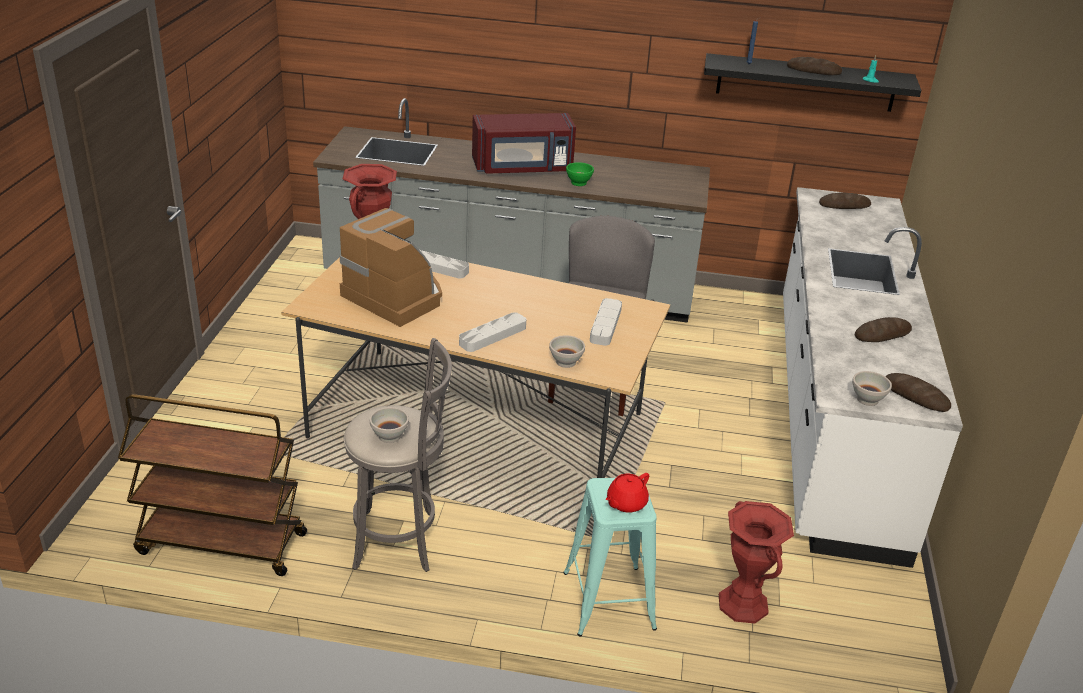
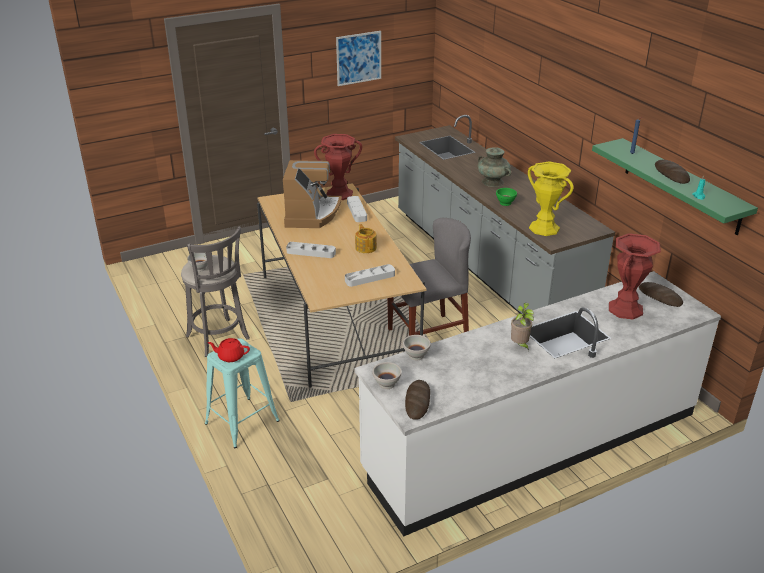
camera: 55 degrees right, 0 degrees up
(221, 544) = (167, 296): brown cart -> none
(227, 57) = (358, 58): none -> picture
(523, 168) = (493, 182): red microwave -> turquoise vase
(532, 298) = (366, 247): none -> teapot
(566, 362) = (314, 281): white bowl -> white bowl (416, 356)
(659, 190) = (544, 228): none -> yellow vase
(743, 604) = (288, 473): red vase -> red vase (625, 309)
(806, 82) = (681, 186): black shelf -> green shelf
(862, 300) = (520, 345): none -> potted plant
(882, 334) = (483, 366): bread -> none

